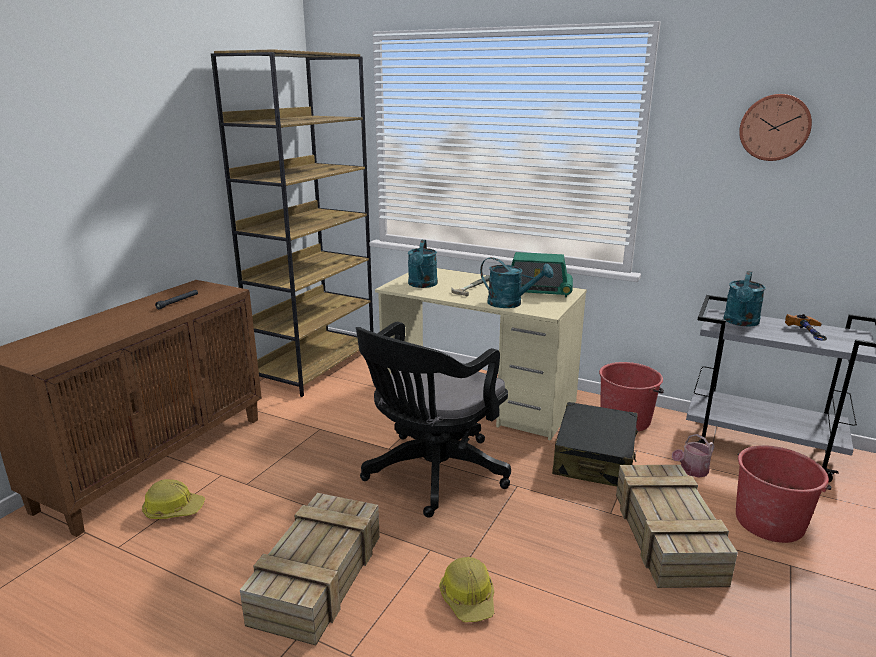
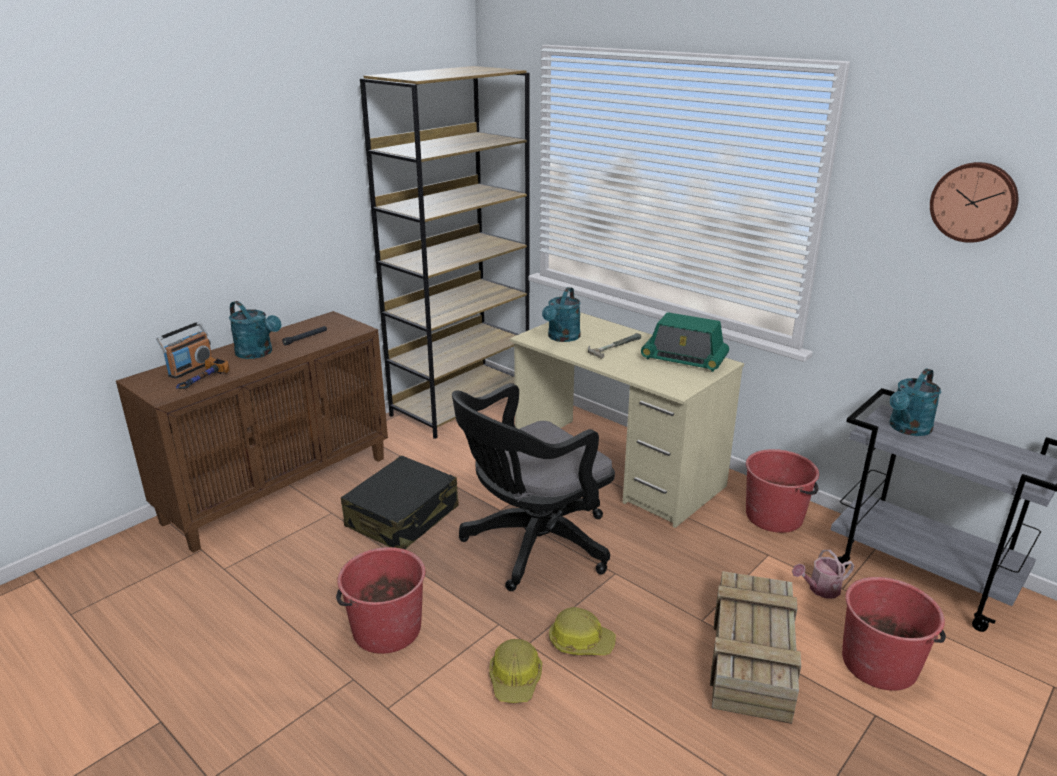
camera: 15 degrees right, 5 degrees up
(60, 337) = (190, 369): none -> radio
(173, 509) = (280, 540): hard hat -> hard hat (580, 642)
(318, 575) = (386, 629): crate -> red bucket
(511, 303) = (644, 374): turquoise watering can -> turquoise watering can (258, 353)
(594, 458) = (715, 556): black suitcase -> black suitcase (403, 517)
(809, 336) = (981, 459): hammer -> hammer (204, 383)

